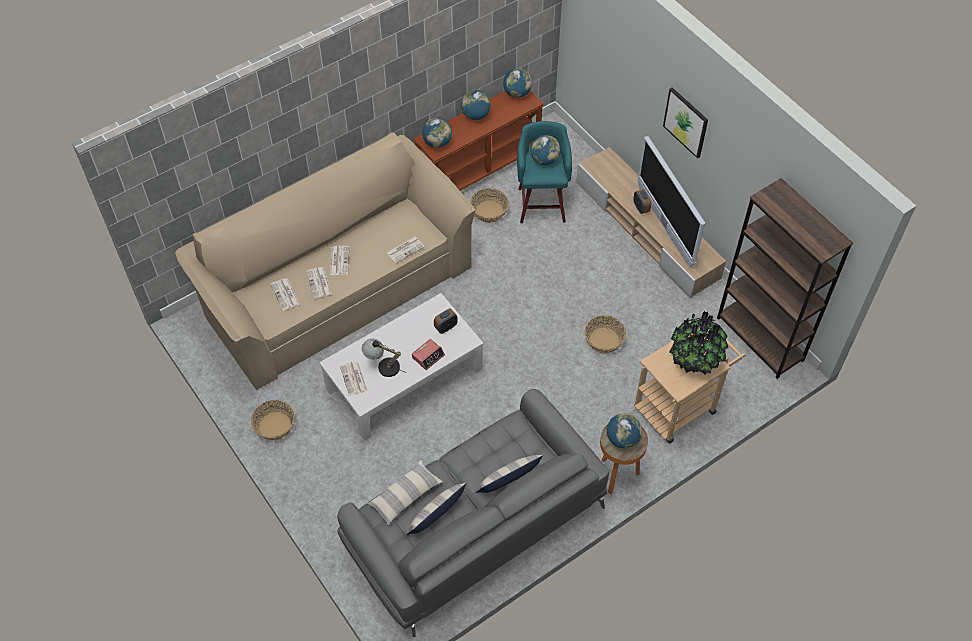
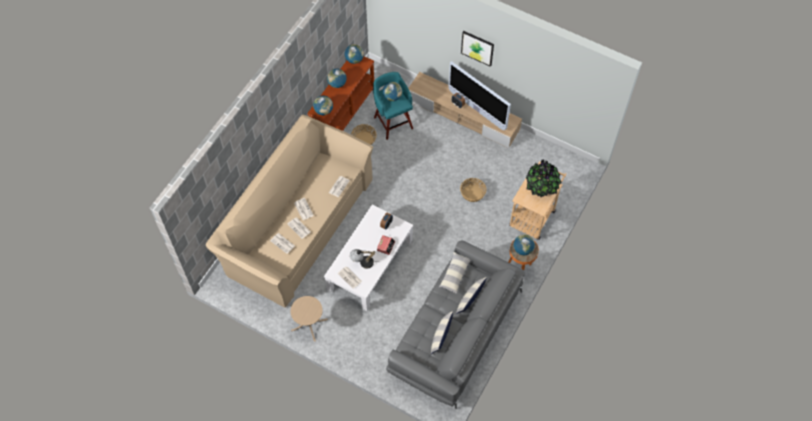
camera: 25 degrees left, 5 degrees up
(275, 426) = (309, 325): basket -> beige side table
(405, 496) = (418, 333): pillow -> pillow (455, 274)
(760, 339) = (558, 157): brown bookcase -> none

